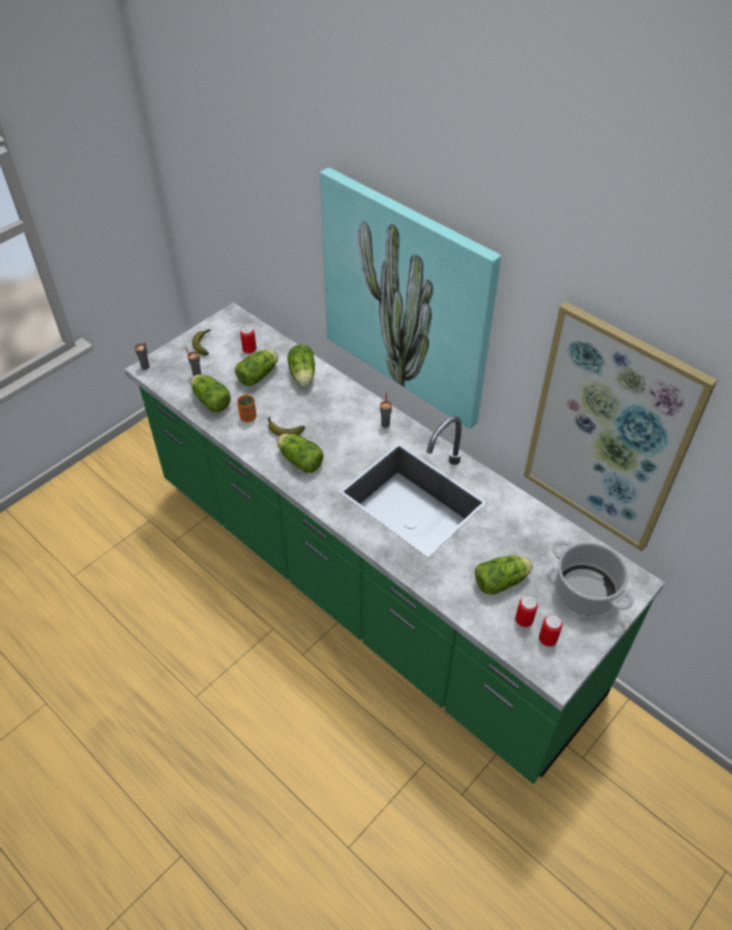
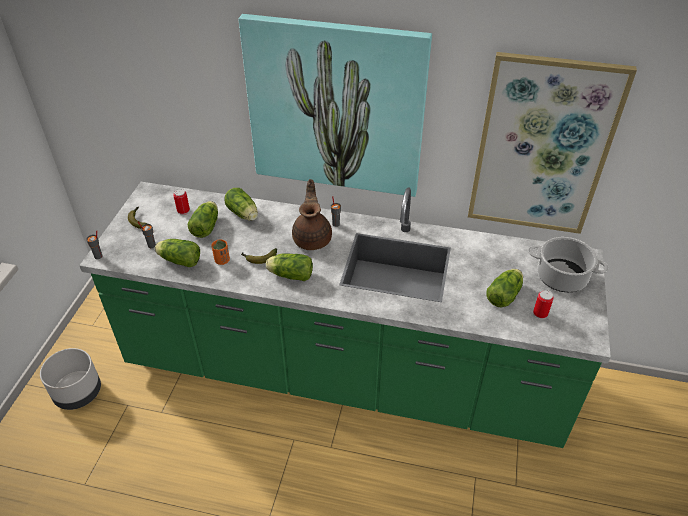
camera: 30 degrees left, 5 degrees down
(116, 489) = (78, 393): none -> grey planter
(350, 430) = (313, 238): none -> brown teapot
(547, 639) = (565, 319): can -> none

